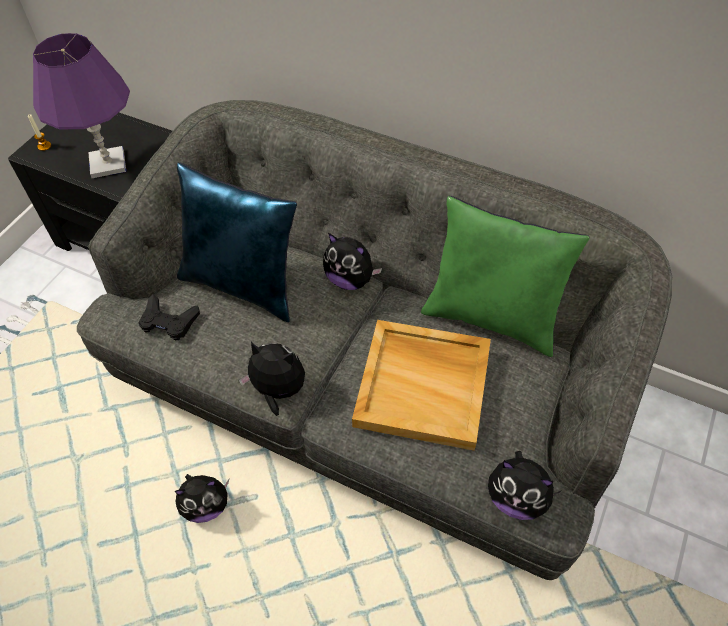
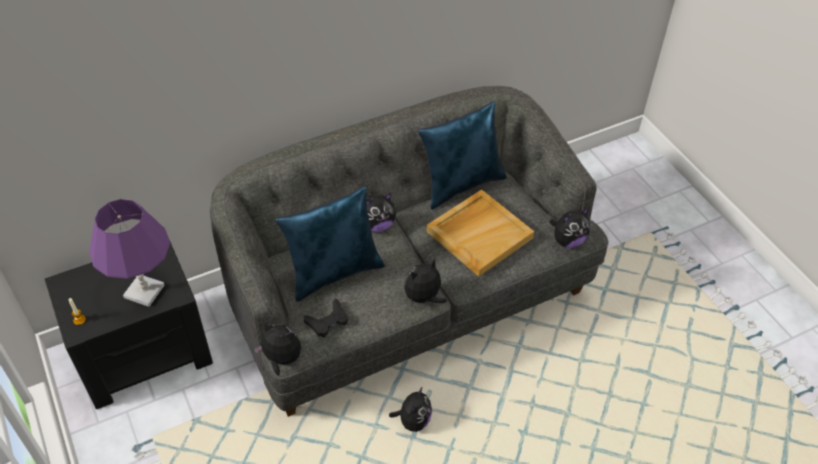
camera: 55 degrees left, 5 degrees down
(94, 316) = (281, 359): none -> plush toy
(492, 317) = (461, 184): green pillow -> blue pillow

